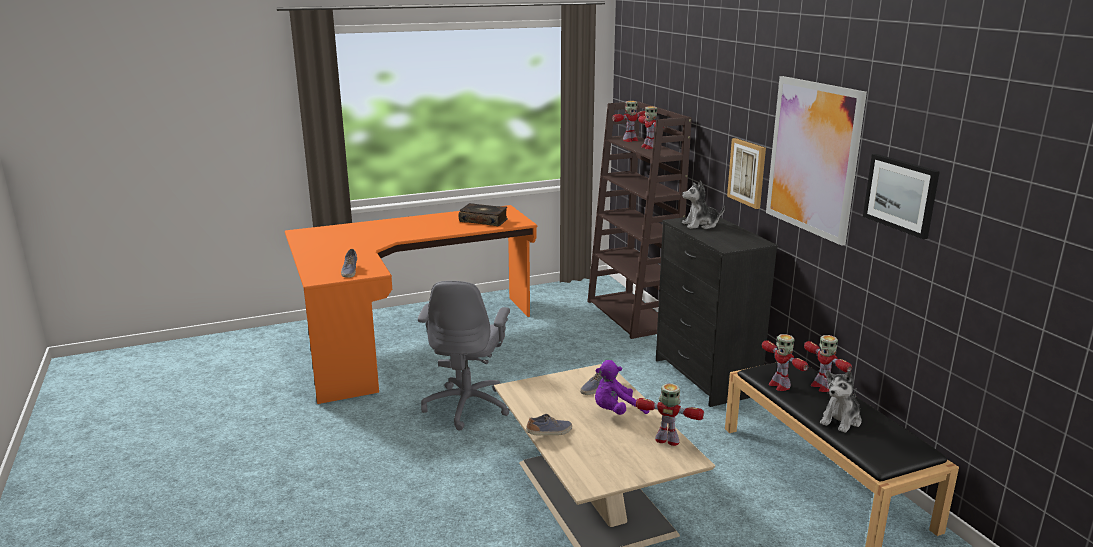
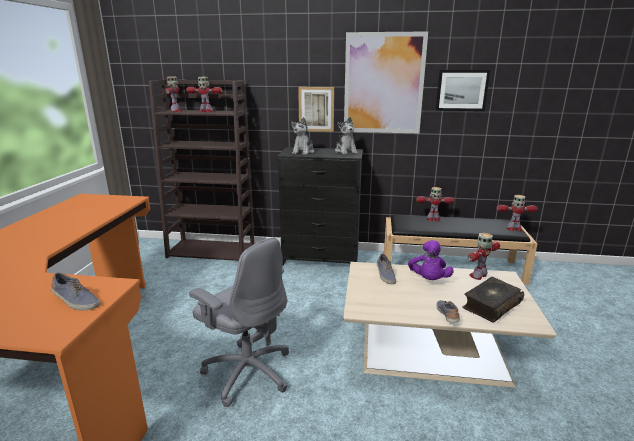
camera: 60 degrees left, 0 degrees up
(484, 220) = (92, 209): book -> book (491, 305)
(779, 385) = (424, 227): toy robot -> toy robot (513, 229)
(841, 420) = (473, 227): plush toy -> plush toy (345, 151)

